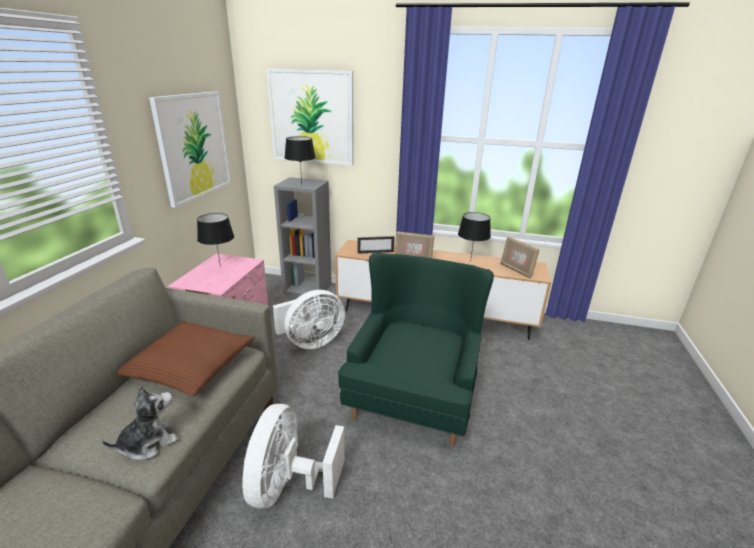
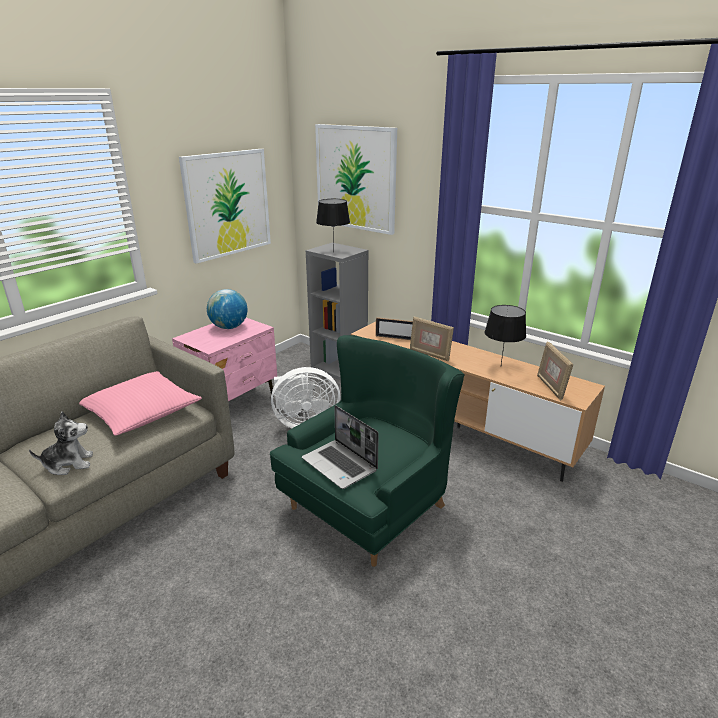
camera: 25 degrees right, 0 degrees up
(190, 366) = (141, 412): brown pillow -> pink pillow
(219, 266) = (229, 327): black table lamp -> globe
(289, 485) = (195, 547): white fan -> none
(411, 367) = (340, 465): none -> laptop

